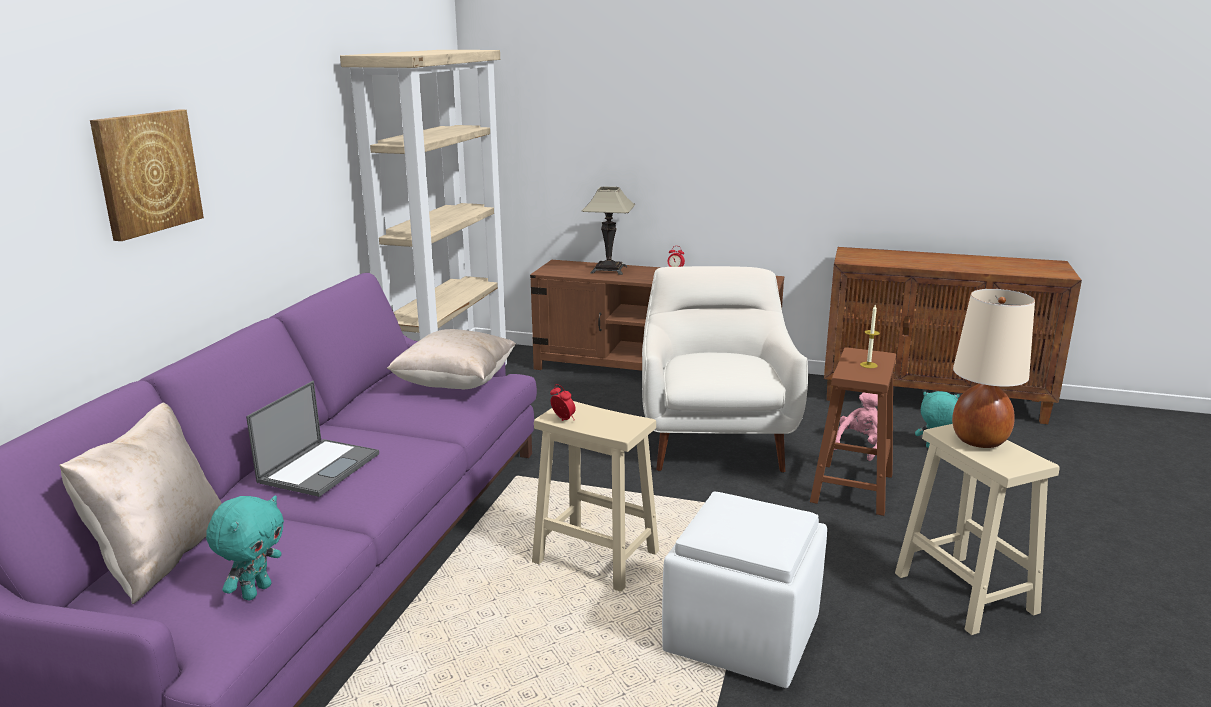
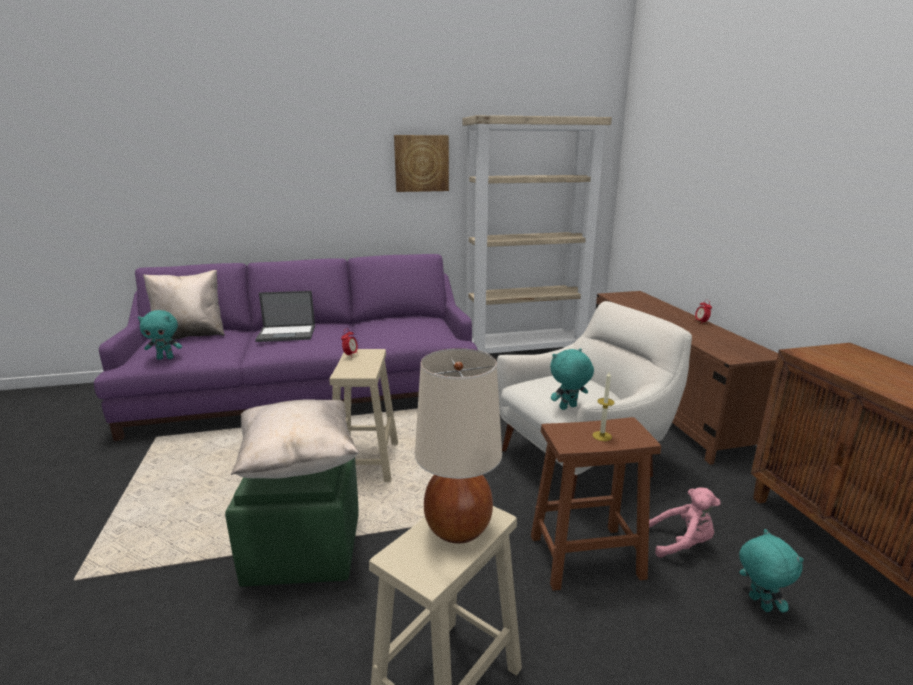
camera: 60 degrees right, 0 degrees up
(146, 172) = (291, 169): picture -> picture (421, 163)
(455, 384) = (421, 330): beige pillow -> beige pillow (299, 462)
(609, 269) = (653, 306): table lamp -> none
(744, 635) = (305, 549): white ottoman -> green ottoman
(757, 374) = (568, 408): none -> turquoise plush toy

